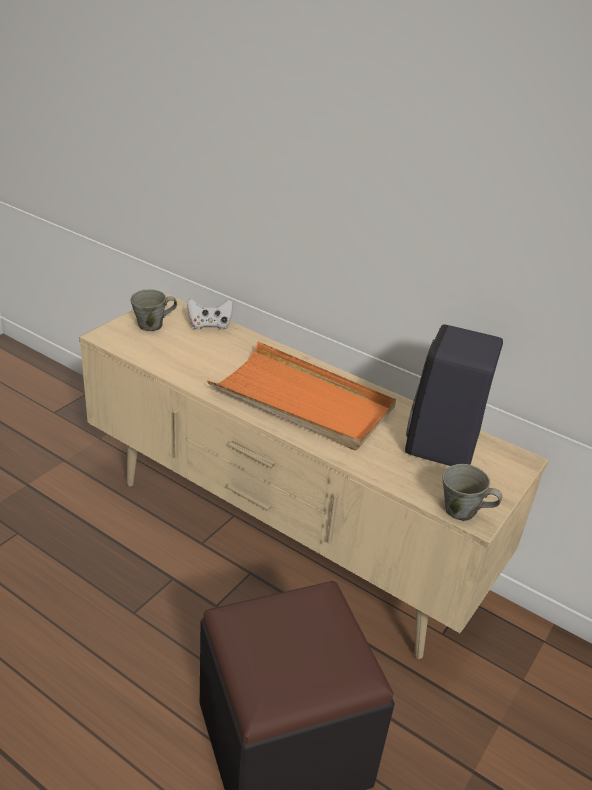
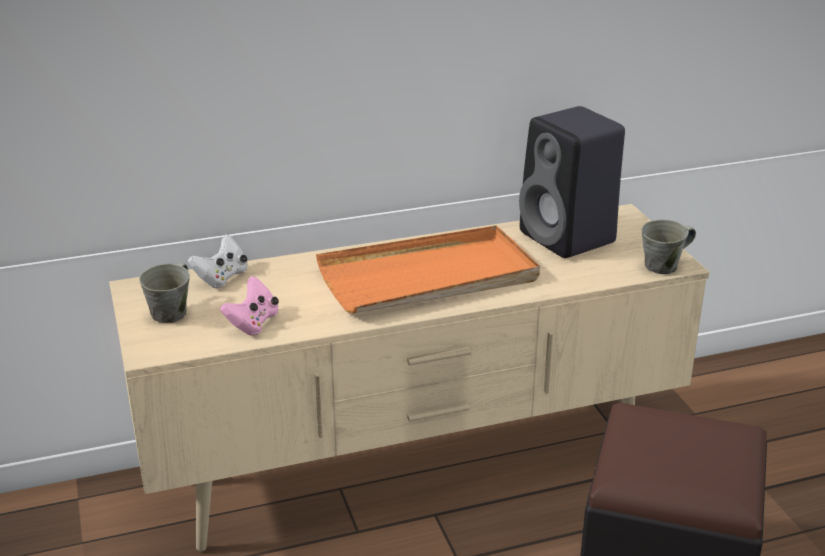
camera: 50 degrees left, 5 degrees down
(169, 356) = (253, 323): none -> pink game controller

